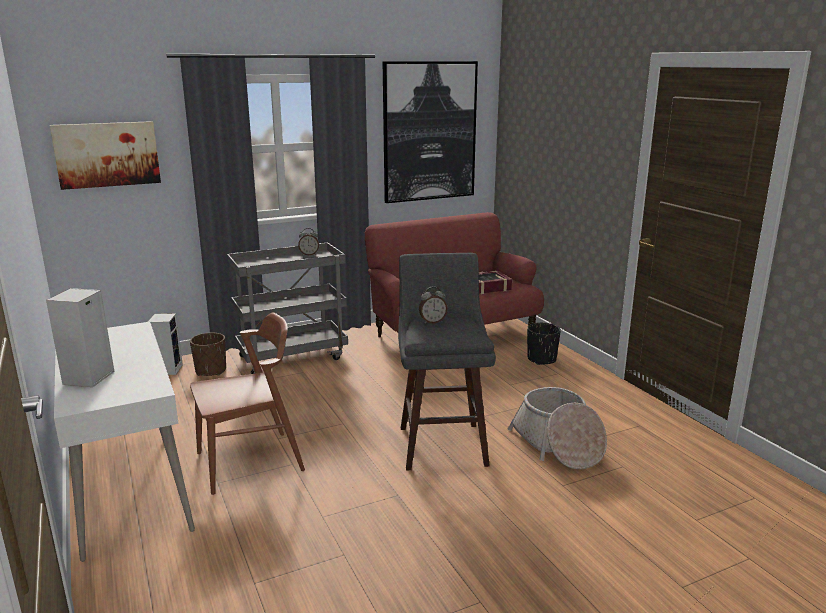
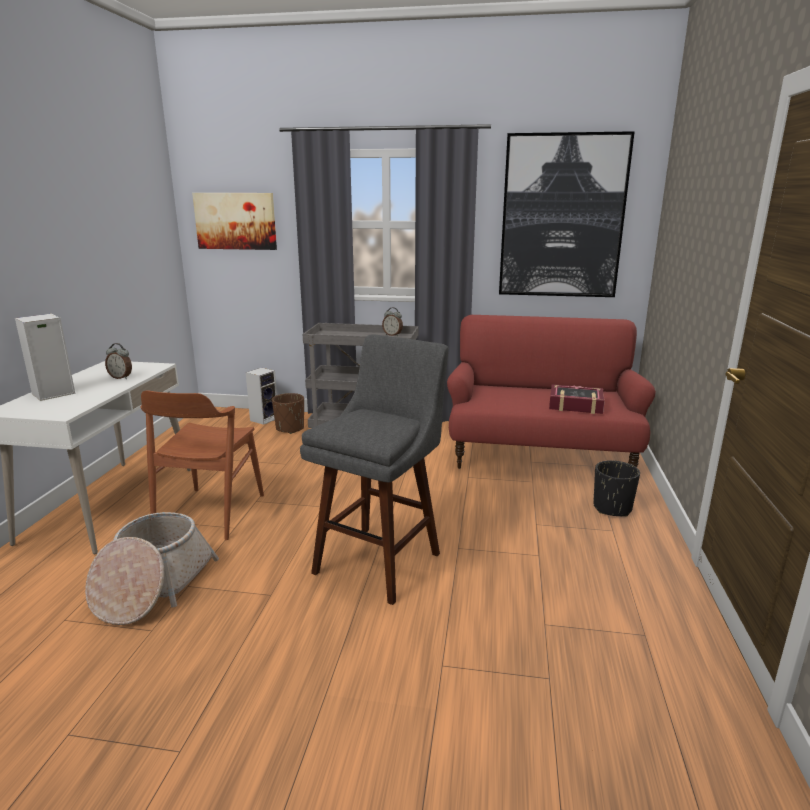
camera: 35 degrees right, 0 degrees up
(250, 461) = (210, 513): brown chair -> brown chair turned 90 degrees clockwise
(432, 322) = (367, 415): alarm clock -> alarm clock (121, 377)
(558, 444) = (501, 614): basket -> basket (152, 586)

